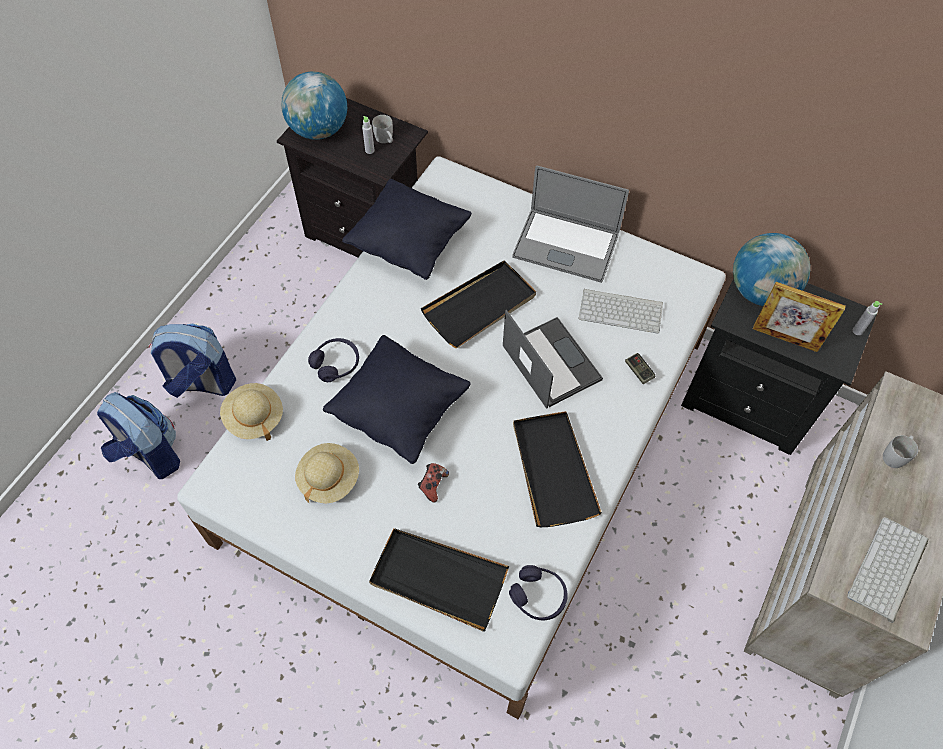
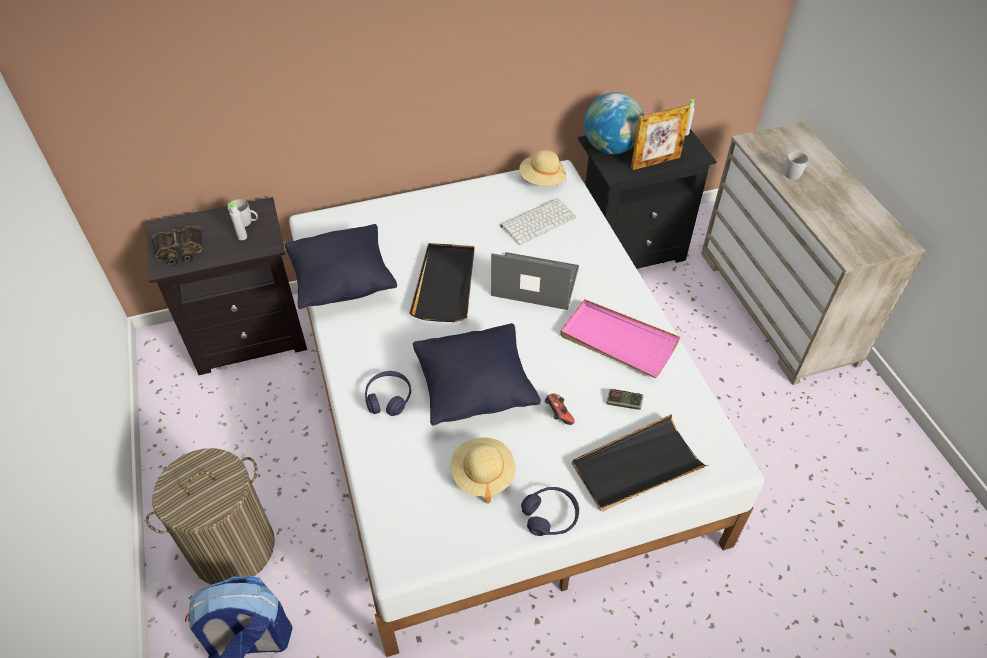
camera: 45 degrees left, 10 degrees down
(201, 383) = (233, 548): backpack -> laundry basket
(254, 418) = (371, 485): beige hat -> beige hat (542, 180)
(318, 130) = (179, 250): globe -> binoculars
(538, 596) = (705, 418): purple headphones -> purple headphones (550, 516)
(553, 470) = (617, 341): black tray -> pink tray
(565, 245) = (455, 209): laptop -> none
(639, 371) = (593, 246): game controller -> game controller (624, 403)
(888, 570) = (862, 228): keyboard -> none

